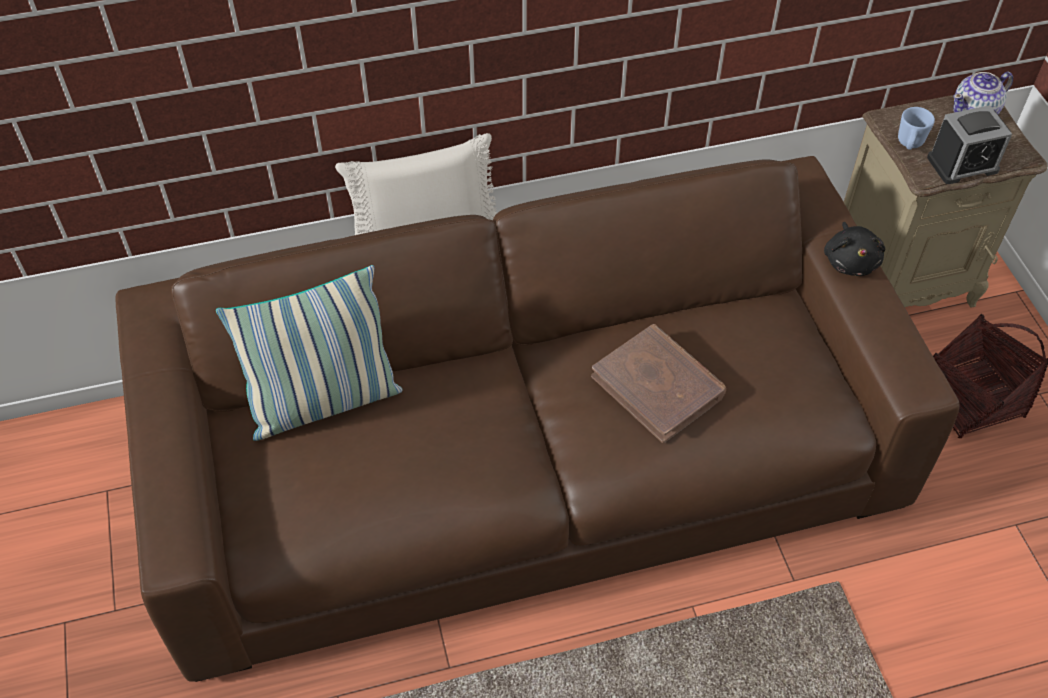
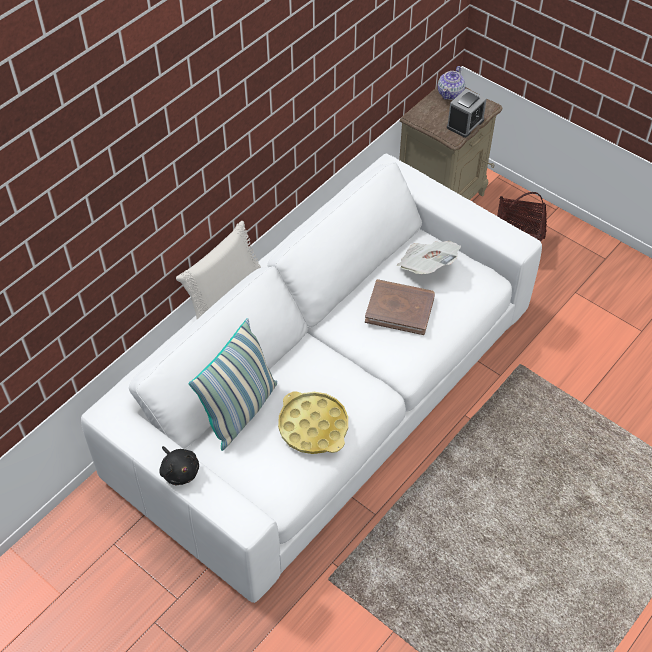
camera: 35 degrees left, 0 degrees up
(393, 480) = (313, 426): none -> yellow tray
(524, 452) = (325, 390): brown sofa -> white sofa
(753, 347) = (427, 266): none -> newspaper
(850, 261) = (445, 199): black plush toy -> black plush toy (179, 471)
(909, 144) = (434, 125): blue mug -> none

